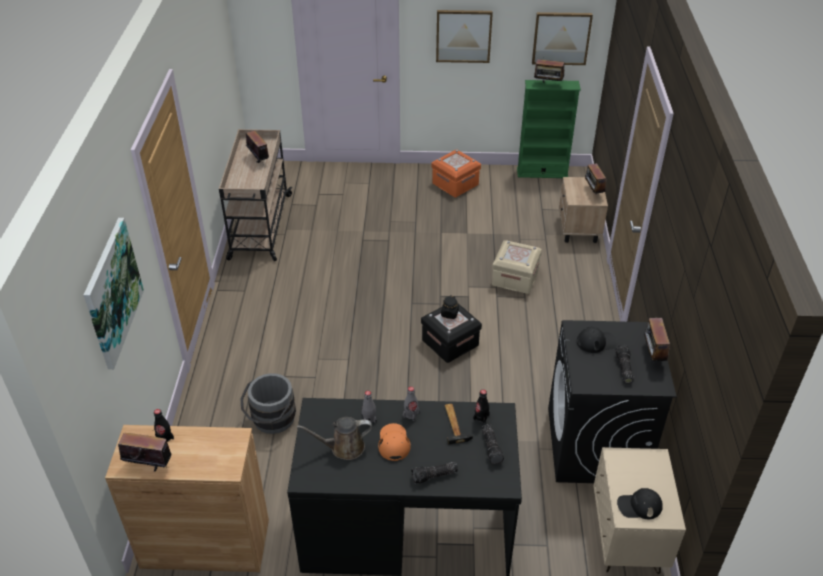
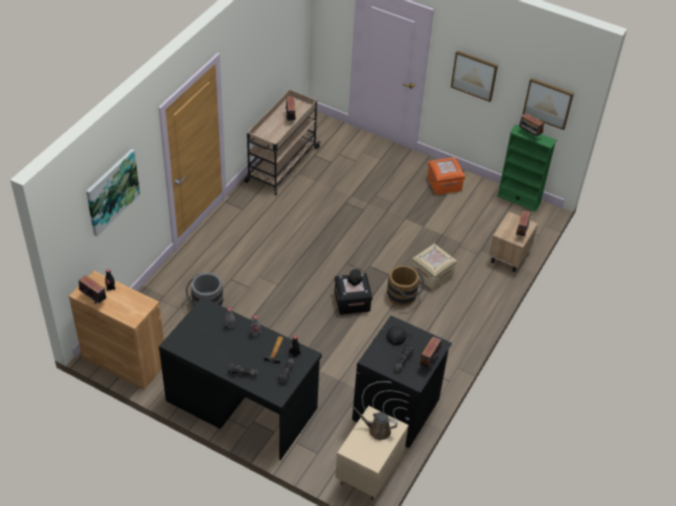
camera: 25 degrees right, 5 degrees up
(344, 447) = (204, 335): brown watering can -> brown watering can (377, 430)
(393, 443) = (234, 345): orange cap -> none
(504, 313) = (404, 296): none -> brown bucket
(639, 506) = (361, 448): black cap -> none

